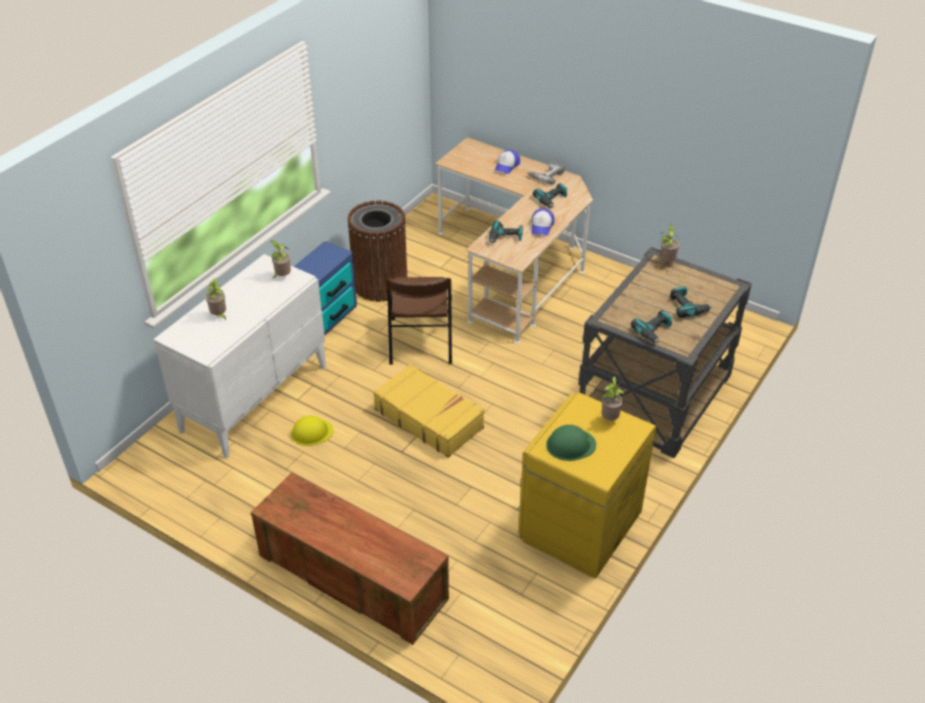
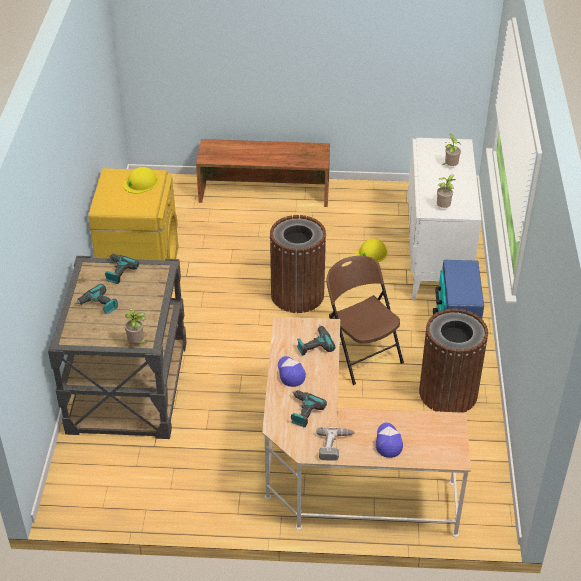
camera: 150 degrees right, 0 degrees up
(429, 418) = (297, 295): yellow suitcase -> brown trash can
(570, 444) = (141, 183): green hard hat -> yellow hard hat
(610, 418) = (123, 207): potted plant -> none

